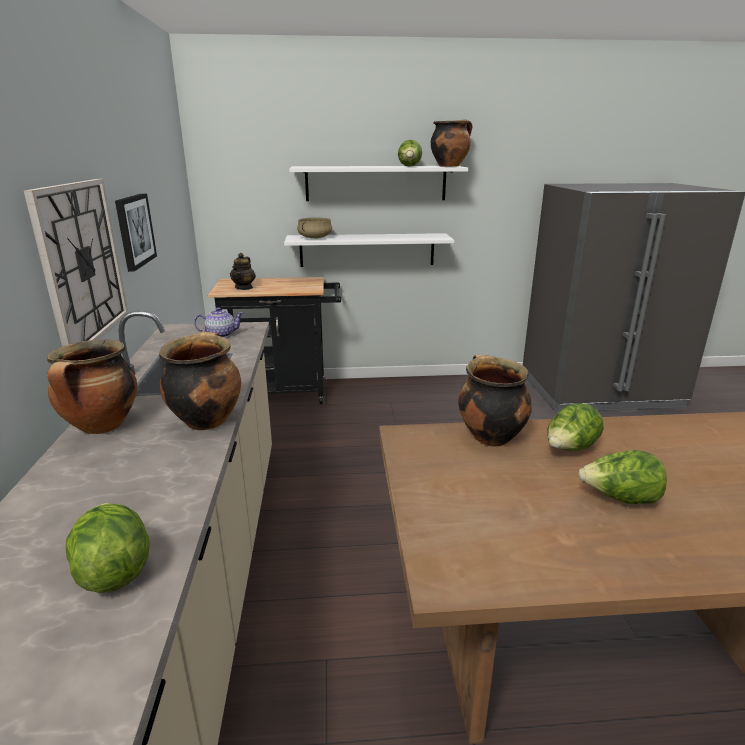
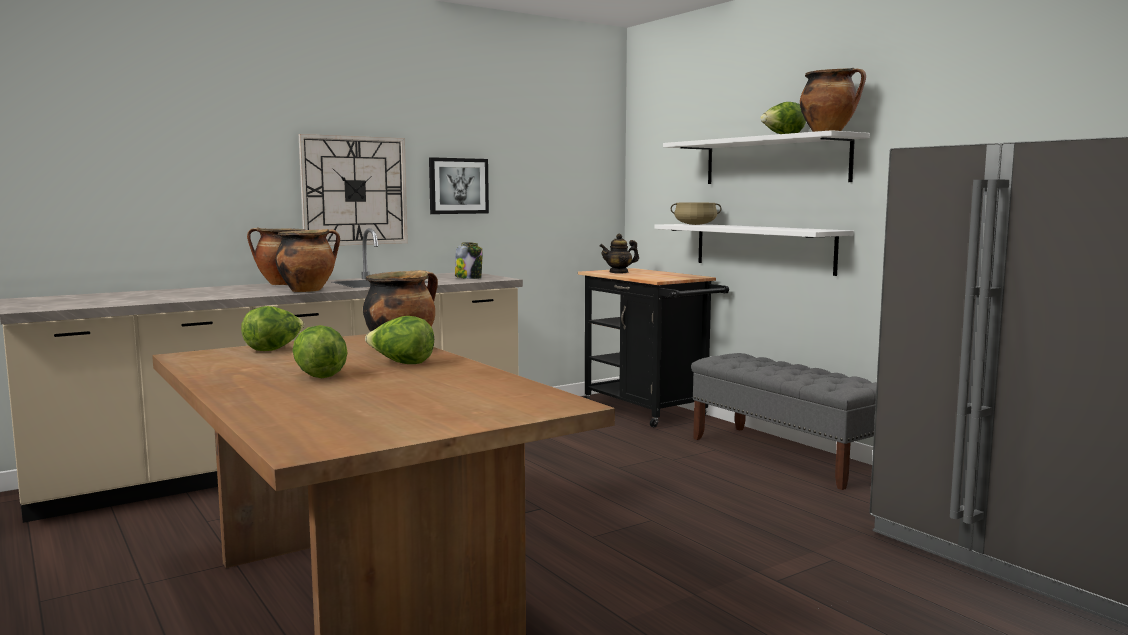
camera: 60 degrees right, 15 degrees down
(114, 569) = (139, 299): lettuce -> lettuce (274, 349)
(220, 334) = (469, 278): teapot -> jar
(423, 388) = (785, 456): none -> grey bench

